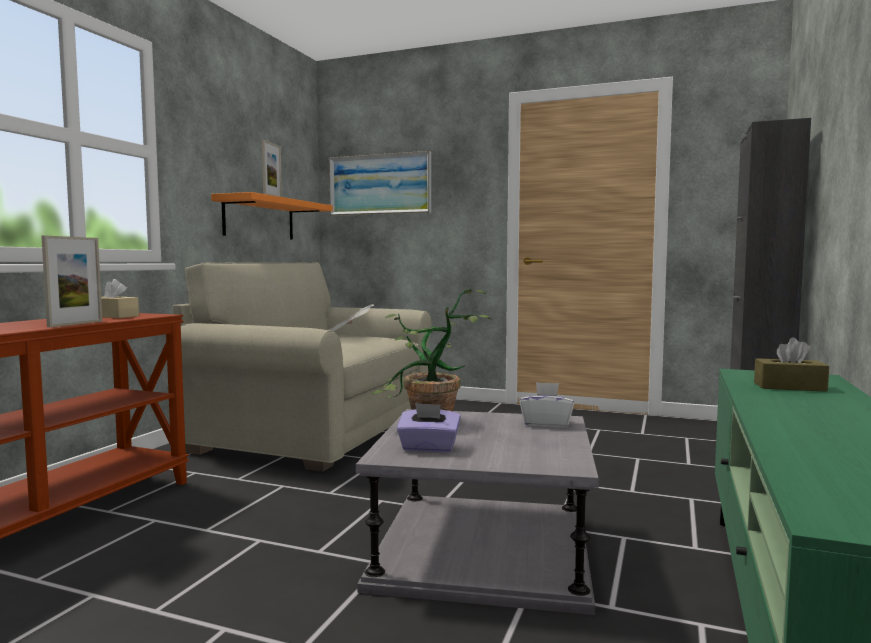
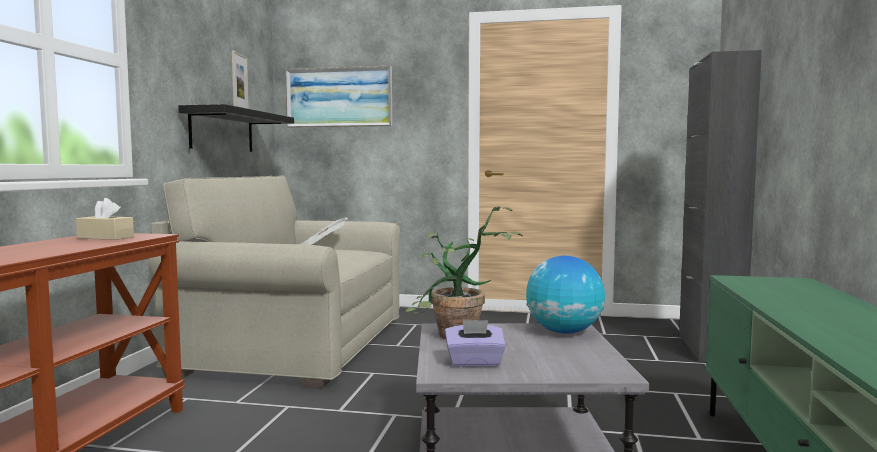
camera: 10 degrees left, 0 degrees up
(76, 324) = (79, 248): picture frame -> none
(259, 219) = (222, 131): orange shelf -> black shelf
(546, 423) = (563, 332): white tissue box -> globe
(789, 387) = (786, 291): brown tissue box -> none

